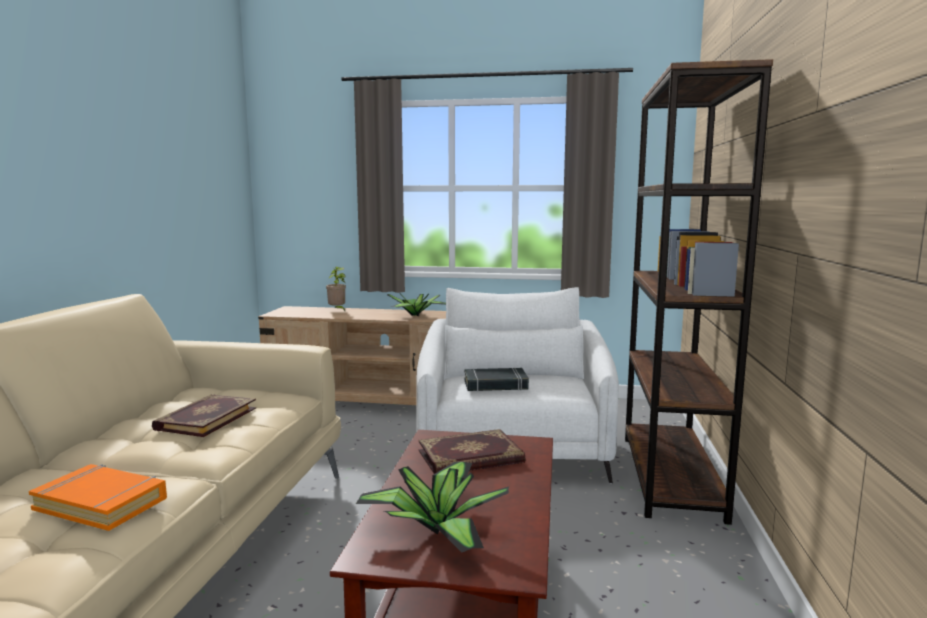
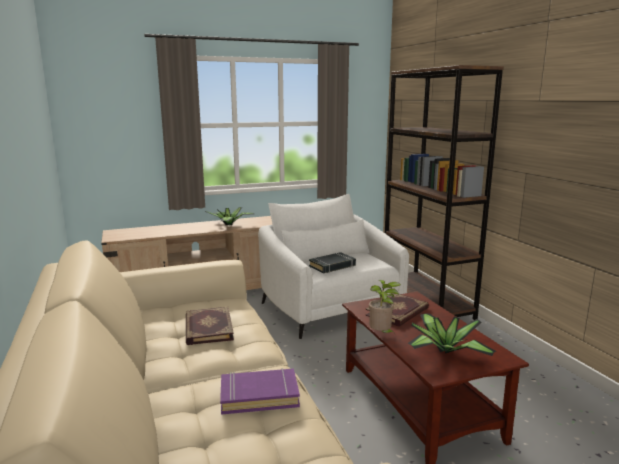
camera: 30 degrees left, 5 degrees up
(101, 503) = (259, 396): orange book -> purple book
(337, 310) = (160, 228): potted plant -> potted plant (381, 334)

